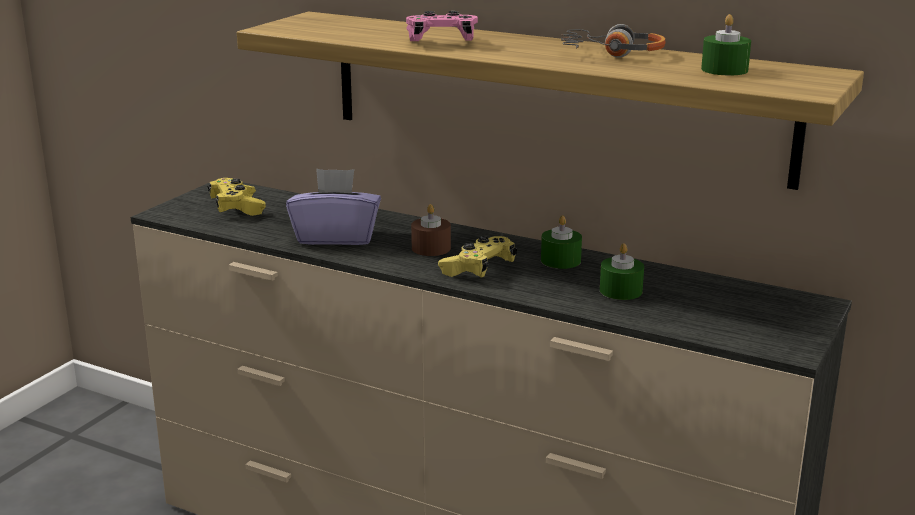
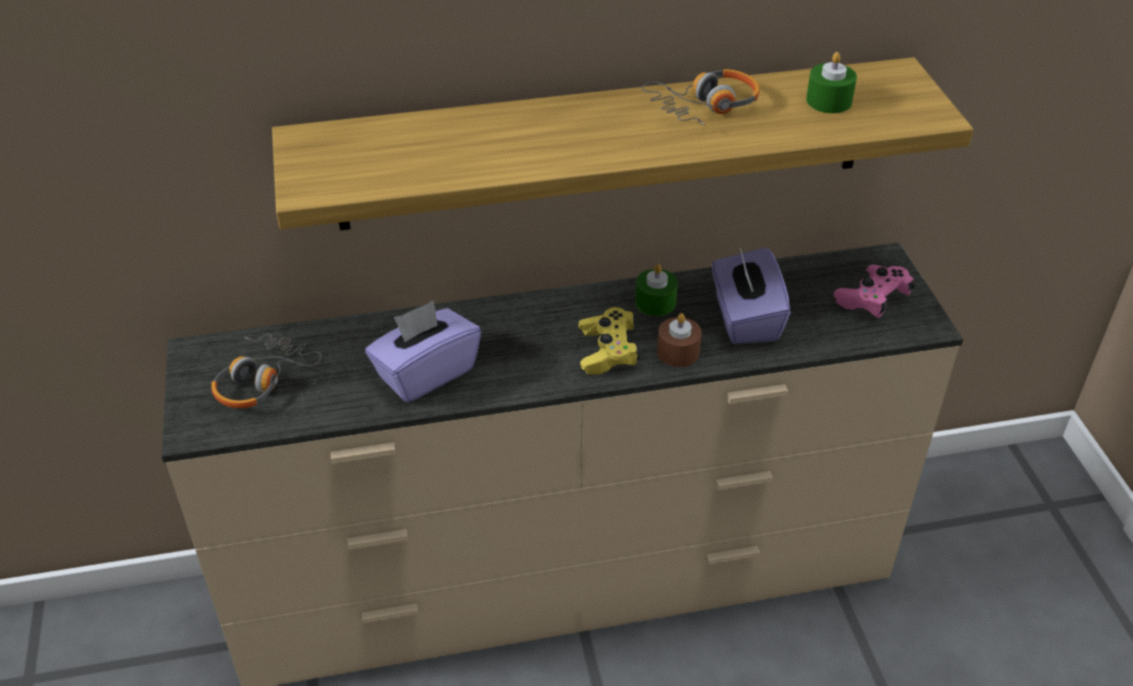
camera: 40 degrees left, 20 degrees up
(237, 208) = (262, 380): yellow game controller -> headphones
(431, 248) = (531, 343): brown candle -> brown candle (678, 352)
(441, 43) = (531, 148): pink game controller -> pink game controller (872, 299)
(620, 291) = (745, 318): green candle -> purple tissue box

